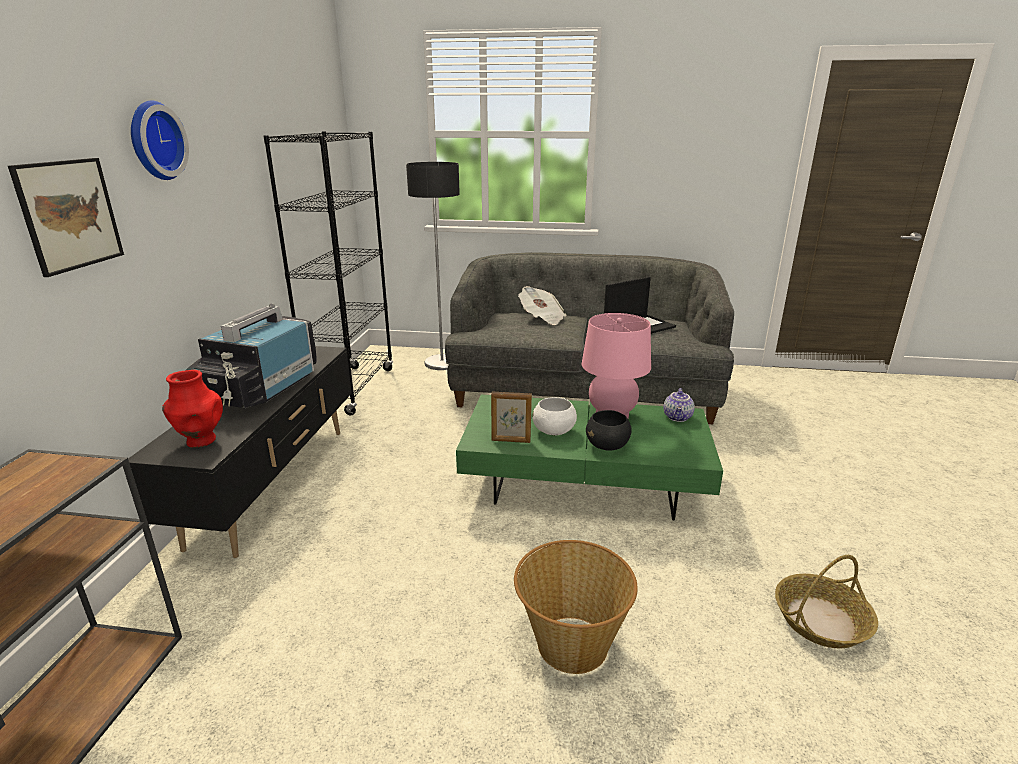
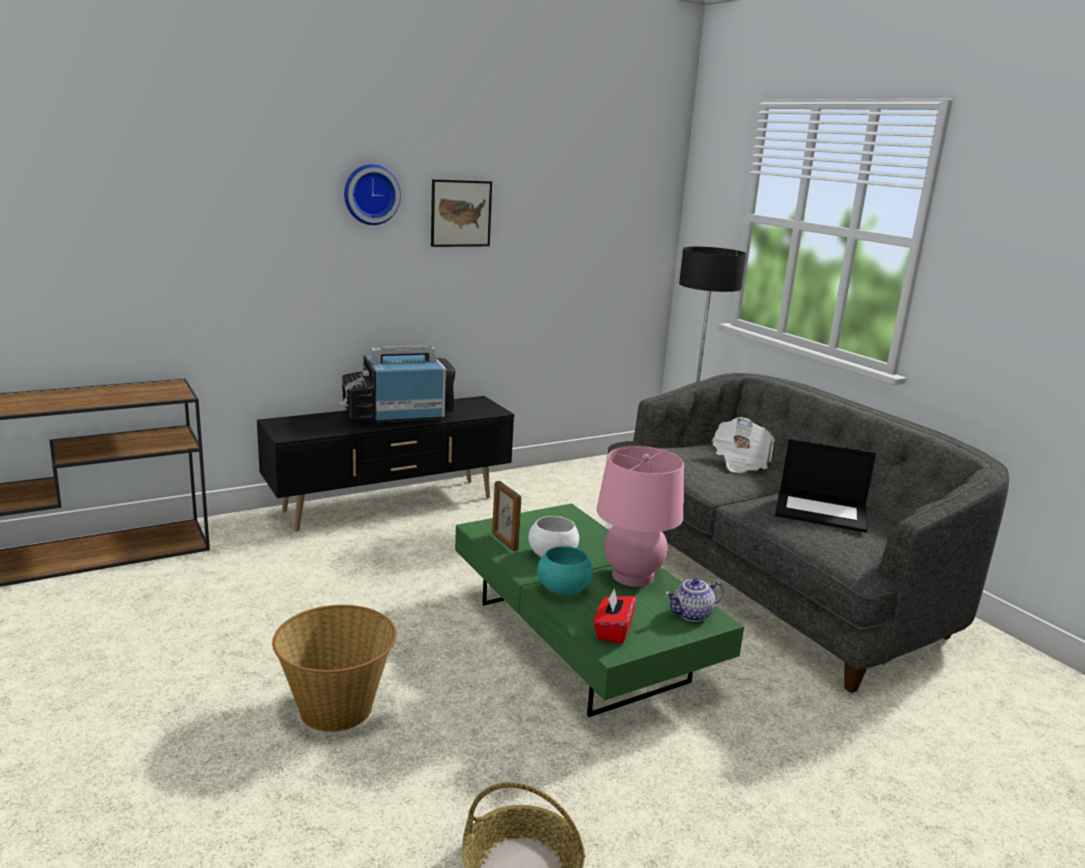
camera: 50 degrees right, 5 degrees down
(70, 215) = (272, 237): picture -> picture (461, 213)
(200, 441) = (304, 427): red vase -> none
(352, 390) = (564, 473): black bookcase -> none
(607, 446) = (563, 590): black bowl -> turquoise bowl
(678, 450) = (613, 631): none -> red tissue box

